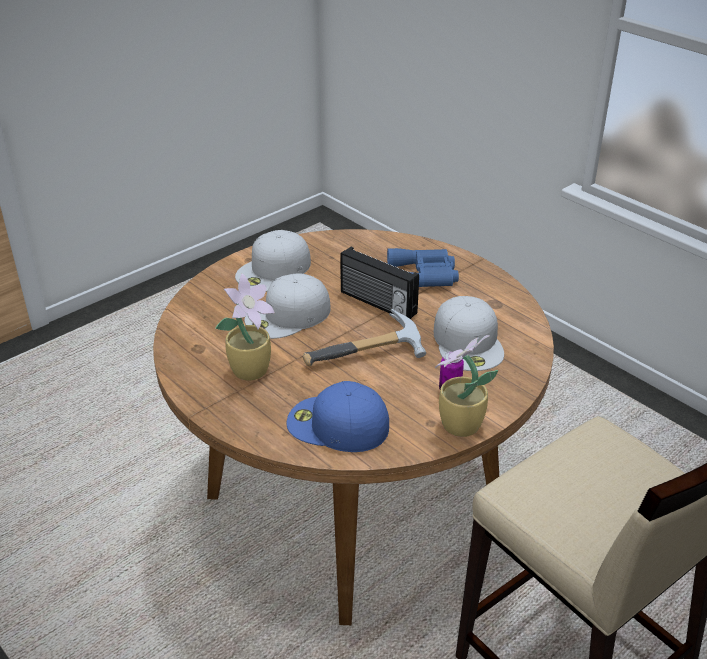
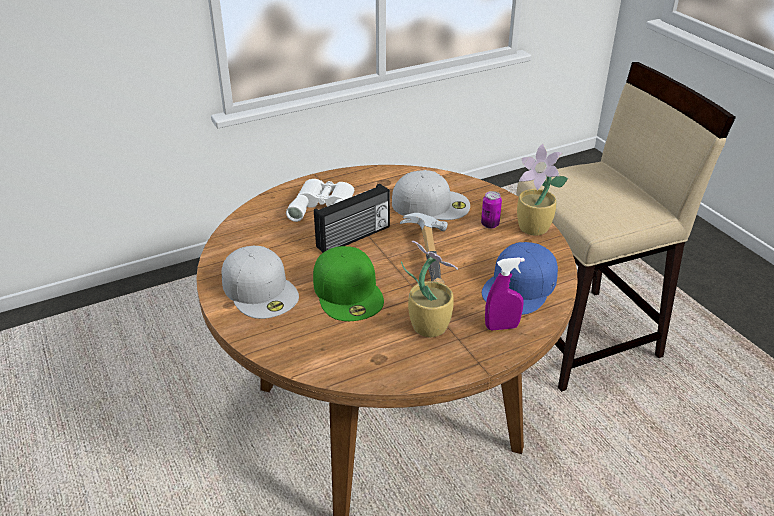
camera: 75 degrees left, 0 degrees up
(263, 417) = (501, 327): none -> purple spray bottle
(288, 316) = (348, 292): white cap -> green cap
(424, 276) = (324, 206): blue binoculars -> white binoculars

